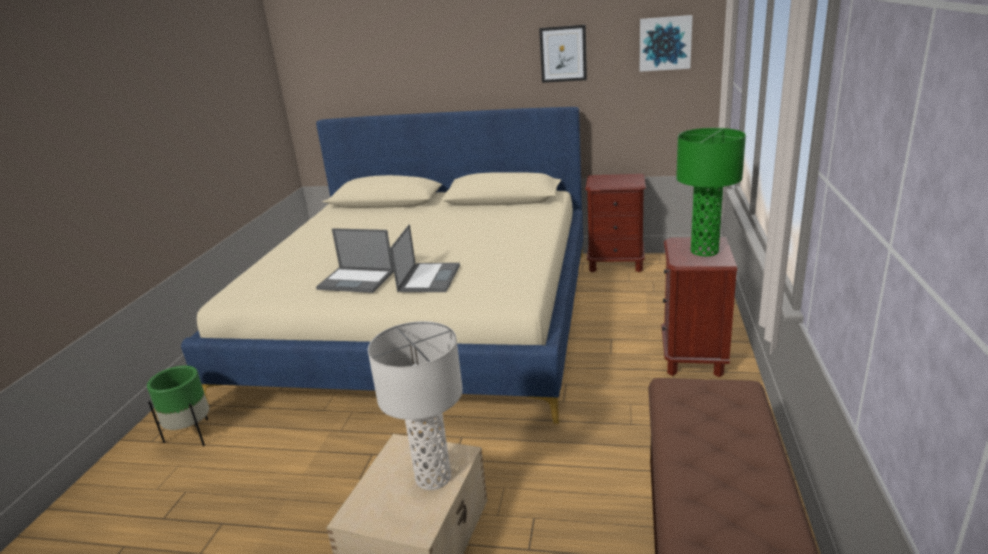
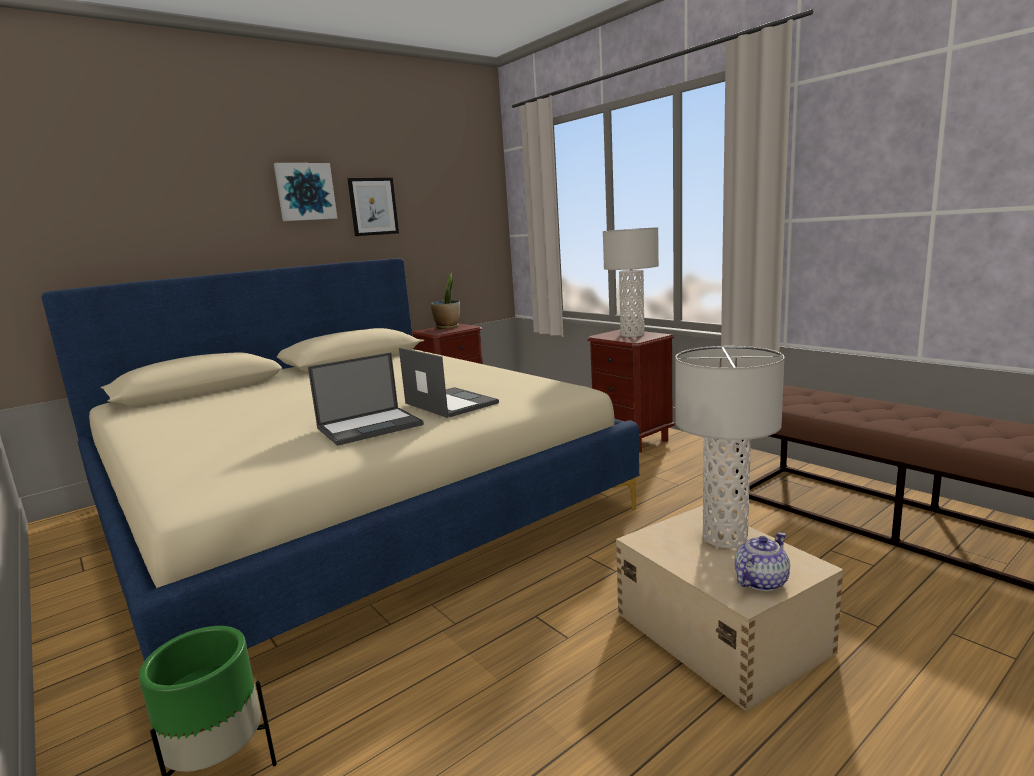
camera: 50 degrees left, 10 degrees down
(378, 515) = (760, 581): none -> teapot
(620, 178) = (447, 327): none -> potted plant
(665, 43) = (459, 199): picture -> picture (305, 192)
(704, 251) = (632, 334): green table lamp -> white table lamp

